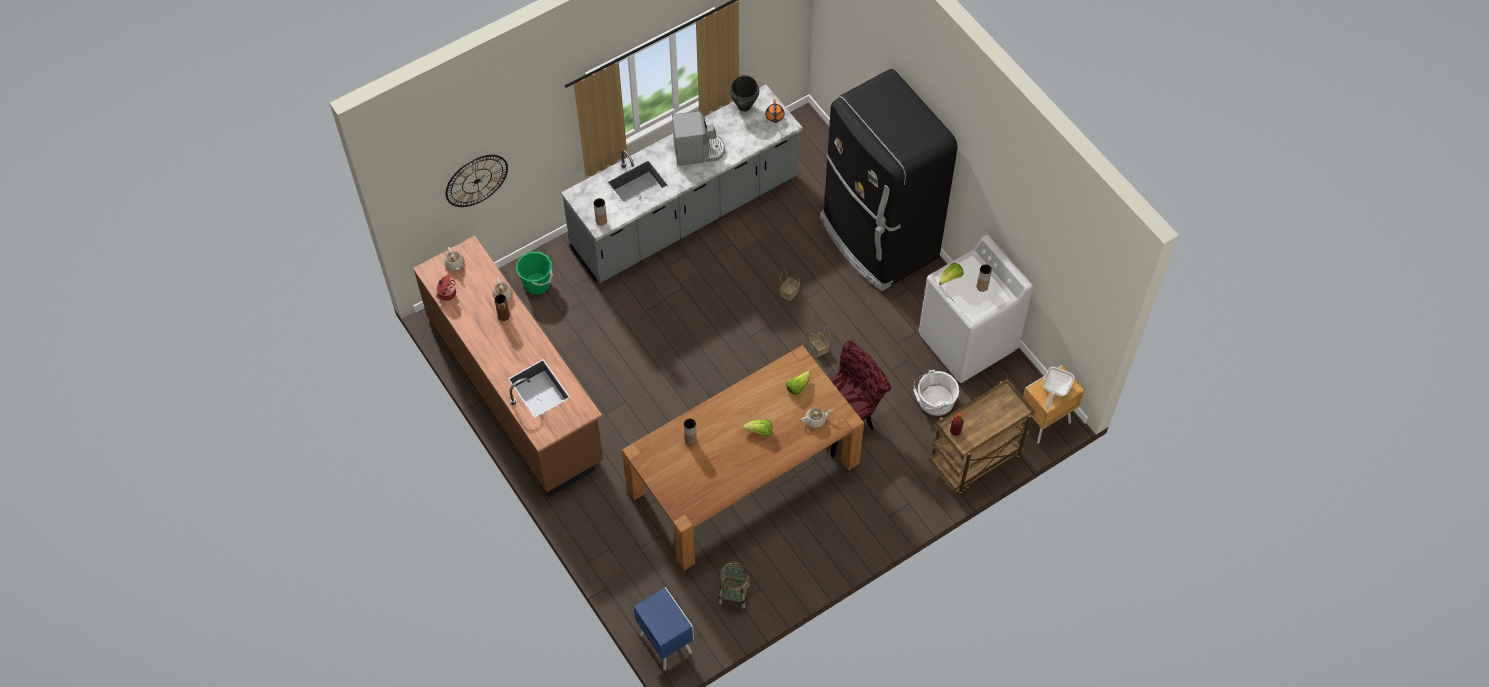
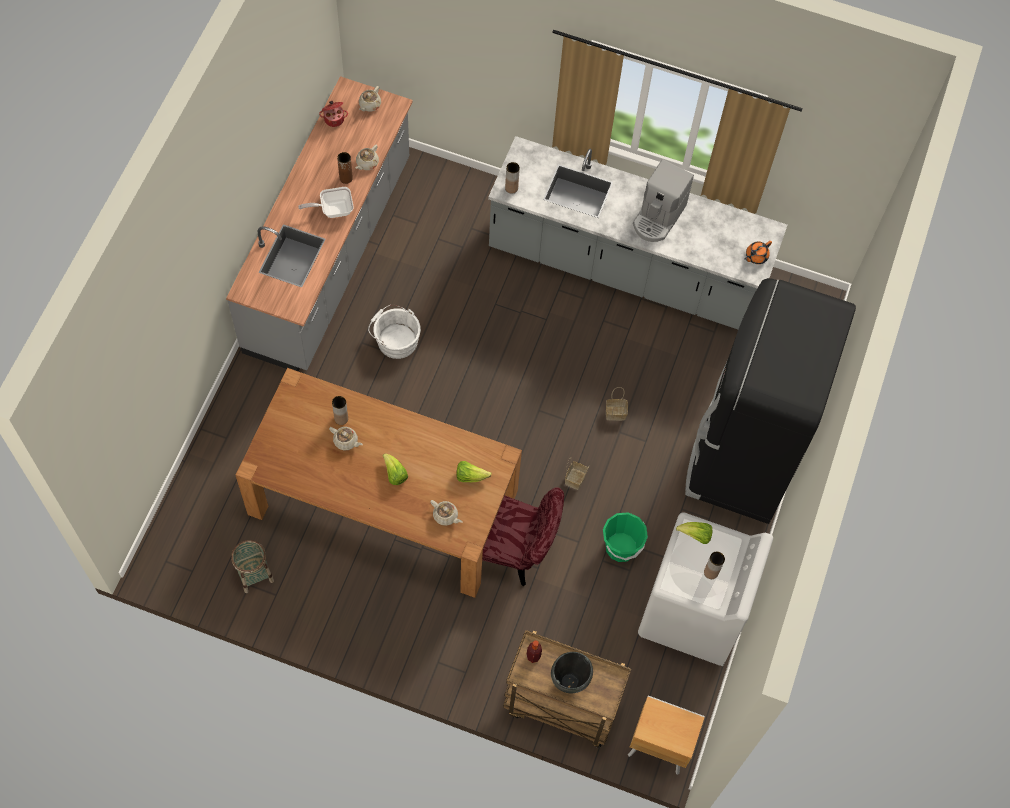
camera: 50 degrees right, 5 degrees up
(476, 180) = (439, 51): wall clock -> none
(516, 390) = (330, 256): brown counter -> grey counter
(537, 284) = (452, 199): green bucket -> green bucket (621, 547)
(666, 642) = (163, 547): blue nightstand -> none
(698, 151) = (658, 217): coffee machine -> coffee machine turned 75 degrees clockwise
(710, 447) = (346, 441): none -> beige teapot
(744, 106) = (744, 223): black cooking pot -> black cooking pot (570, 682)
(934, 400) = (599, 623): white bucket -> white bucket (395, 339)
(1054, 390) = (667, 727): frying pan -> frying pan (333, 209)

